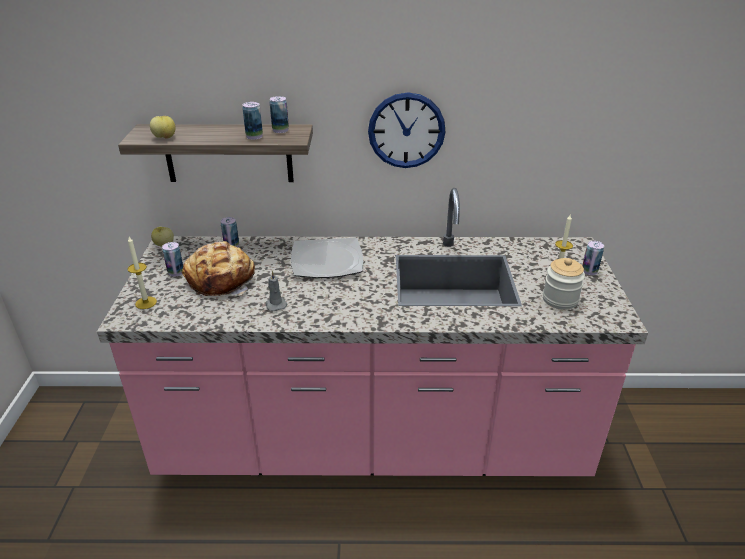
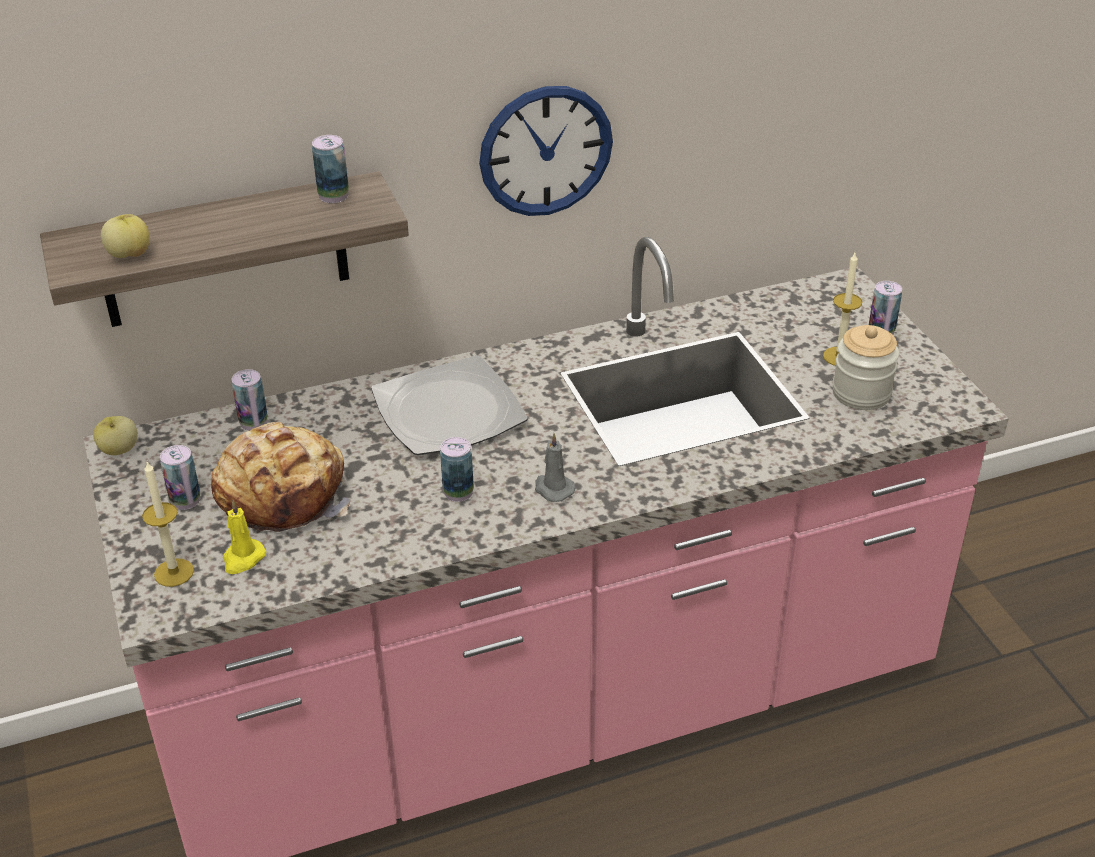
camera: 20 degrees left, 5 degrees up
(181, 304) = (243, 559): none -> yellow candle
(254, 136) = (297, 219): can -> can (458, 492)
(275, 304) = (412, 516): grey candle -> grey candle (553, 488)

